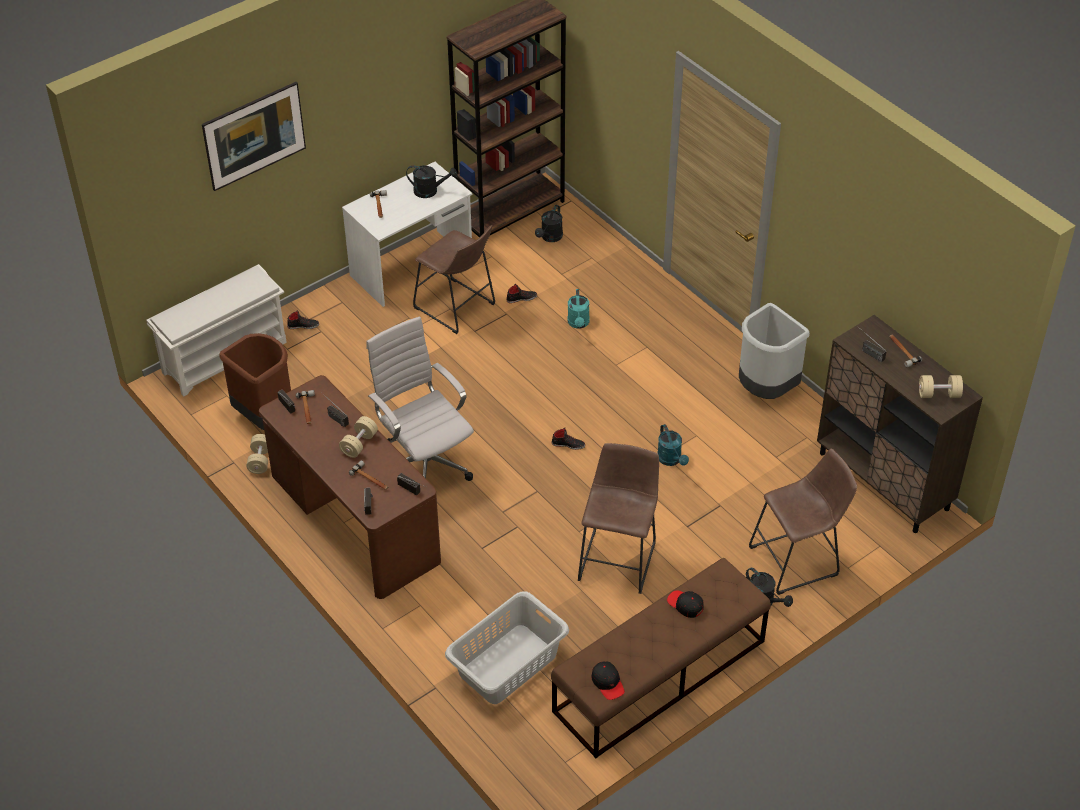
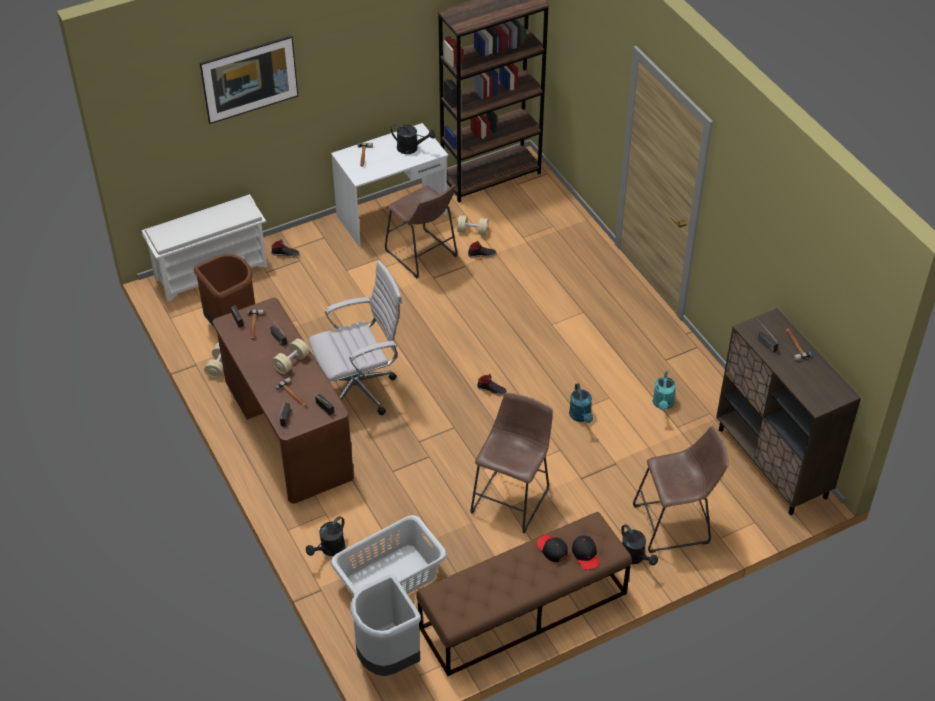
camera: 10 degrees right, 0 degrees up
(424, 464) = (360, 390): white office chair -> white office chair turned 90 degrees clockwise
(550, 238) = (520, 204): black watering can -> black watering can (329, 550)
(578, 324) = (527, 283): turquoise watering can -> turquoise watering can (663, 404)
(608, 683) = (464, 610): black cap -> black cap (585, 555)
(765, 390) = (682, 365): grey trash can -> grey trash can (387, 659)
(939, 394) = (820, 389): beige dumbbell -> beige dumbbell (472, 231)

